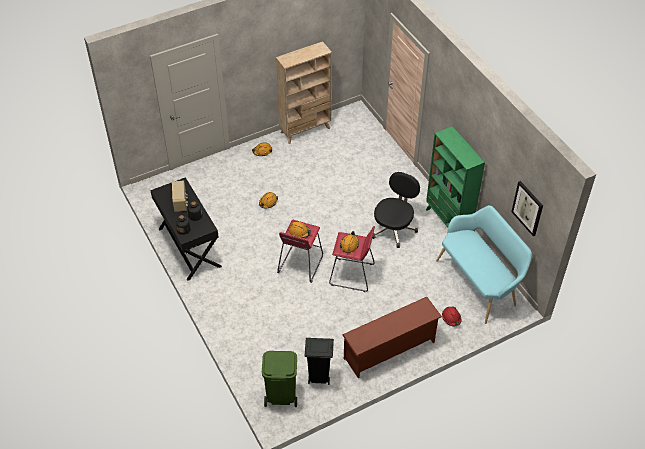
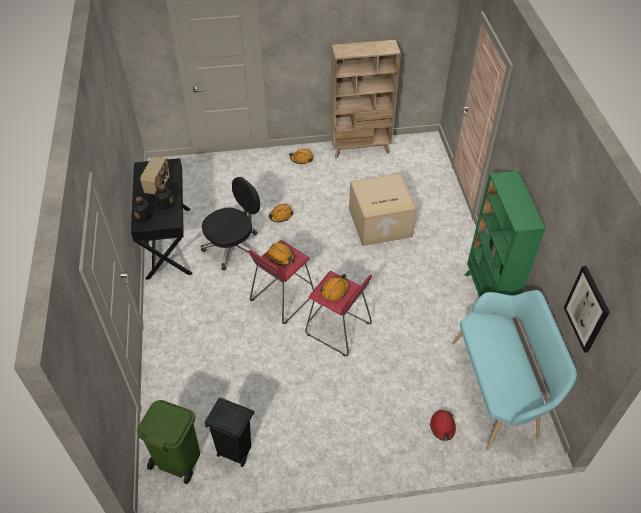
camera: 20 degrees right, 0 degrees up
(347, 188) = (379, 223): none -> cardboard box
(390, 351) = (342, 446): brown shoe rack -> none
(393, 228) = (415, 287): black office chair -> black office chair (233, 247)

